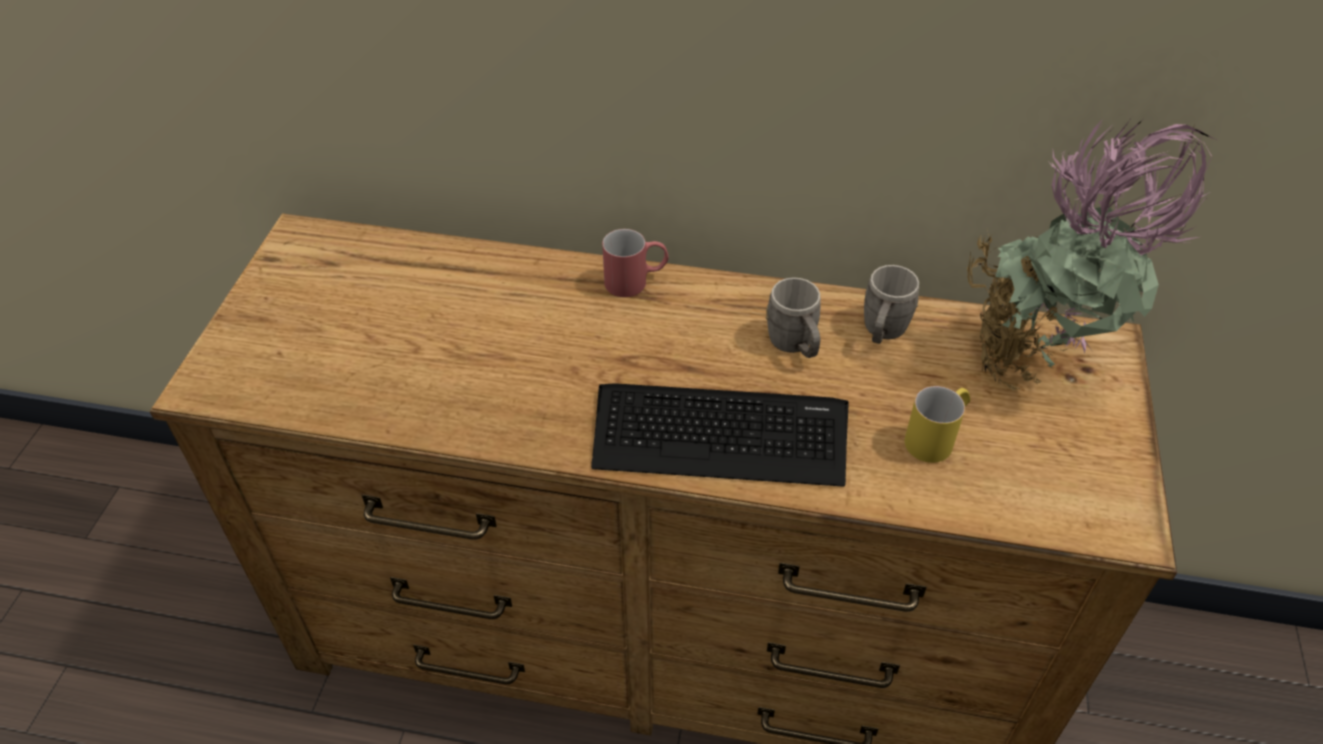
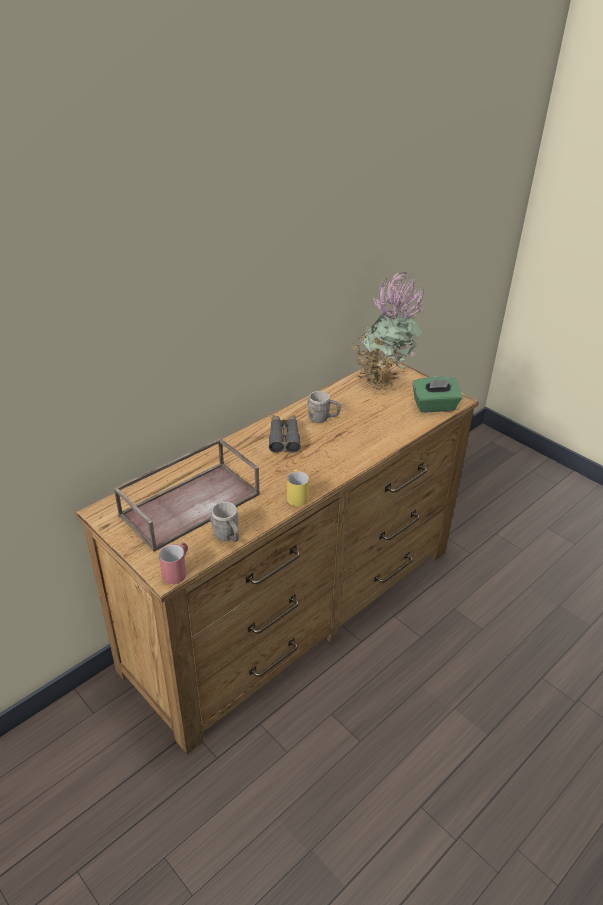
camera: 55 degrees left, 10 degrees down
(393, 315) = (190, 503): none -> brown tray
(636, 281) = (249, 436): red mug -> red mug (177, 570)
(678, 326) = (284, 438): none -> grey binoculars
(720, 435) = (345, 453): keyboard -> none
(882, 332) = (337, 399): grey mug -> grey mug (228, 537)
(936, 437) = (392, 413): yellow mug -> yellow mug (296, 495)
(1048, 497) = (434, 406): none -> green tissue box

